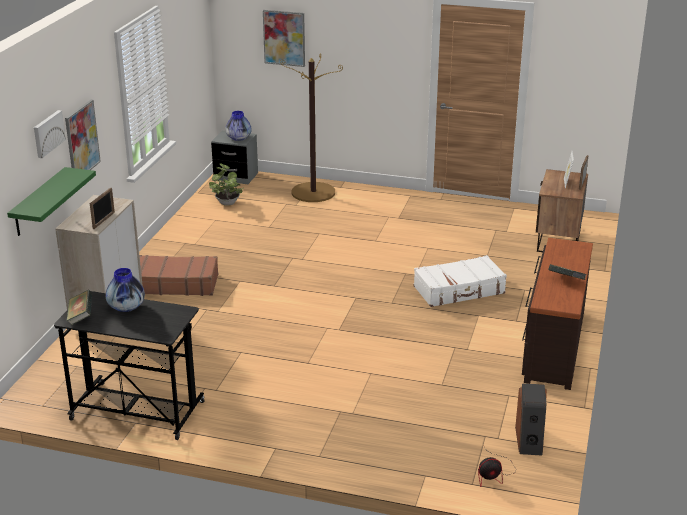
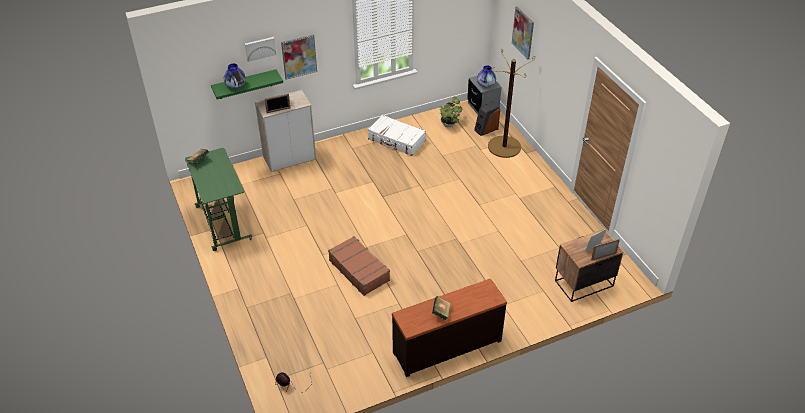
camera: 50 degrees right, 15 degrees up
(126, 307) = (221, 169): vase -> vase (235, 85)
(137, 411) = (223, 223): black desk -> green desk
(175, 284) = (343, 162): brown suitcase -> brown suitcase (359, 270)
(459, 290) = (464, 271): white suitcase -> white suitcase (396, 140)
(529, 440) = (337, 384): speaker -> speaker (486, 129)

